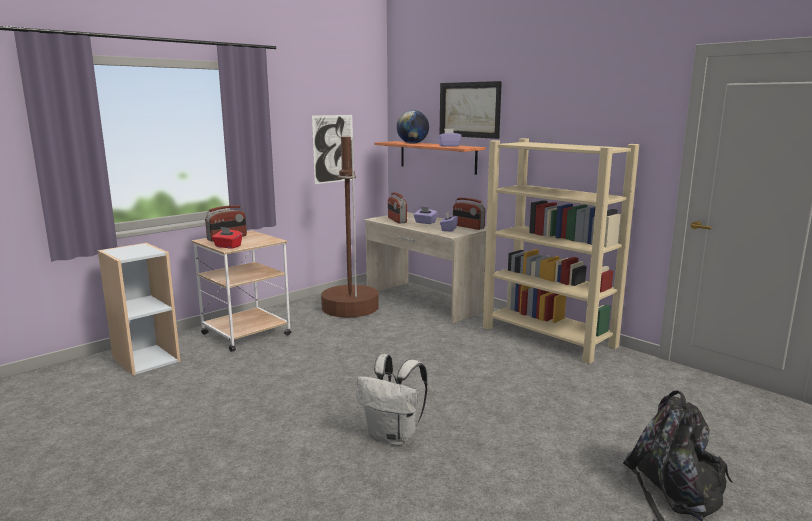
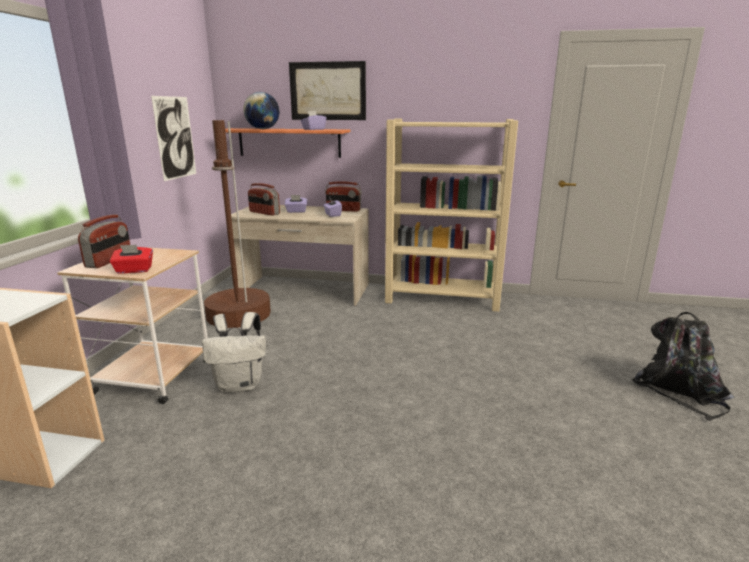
camera: 35 degrees left, 5 degrees up
(393, 436) = (460, 430): white backpack -> white backpack (240, 384)

